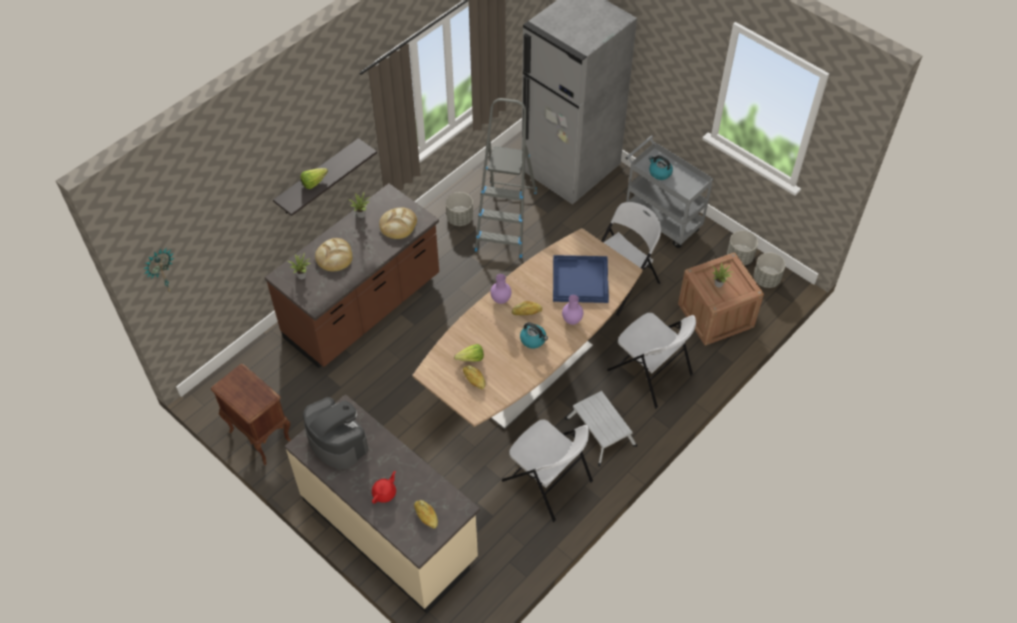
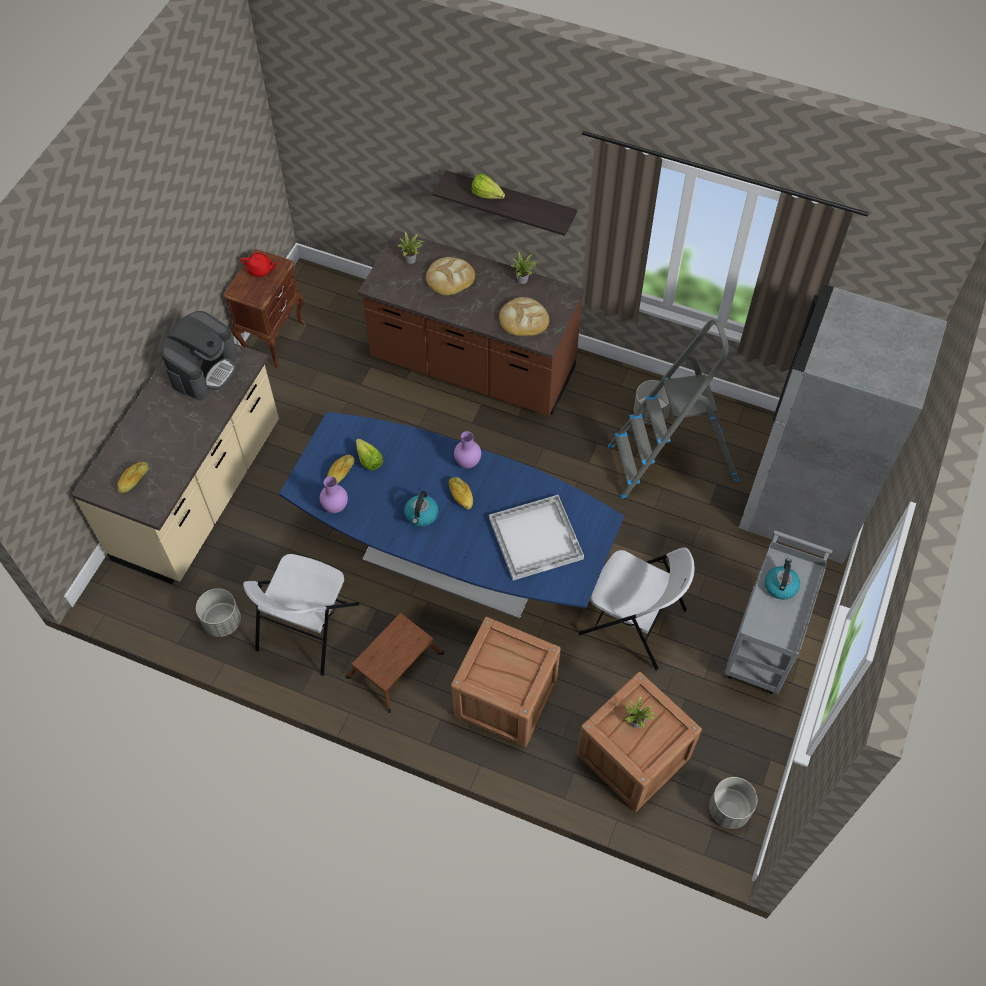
camera: 70 degrees right, 5 degrees up
(160, 271) = (298, 116): wall clock -> none
(385, 493) = (153, 433): red teapot -> red teapot (261, 270)
(530, 371) = (454, 561): brown dining table -> blue dining table
(571, 320) = (468, 547): purple vase -> purple vase (336, 506)
(579, 279) = (536, 537): blue tray -> white tray
(601, 432) = (394, 665): white step ladder -> brown step ladder
(649, 372) = (505, 697): white chair -> crate
(740, 257) = (752, 763): grey planter -> grey planter (222, 622)

